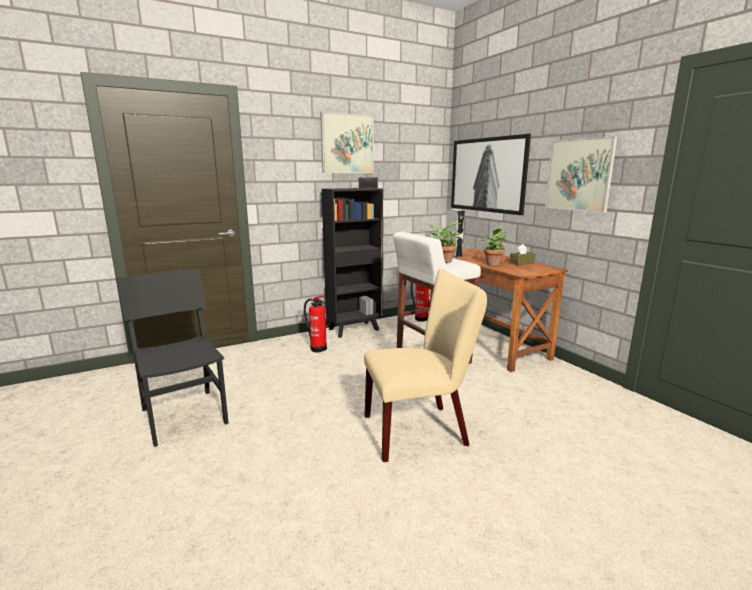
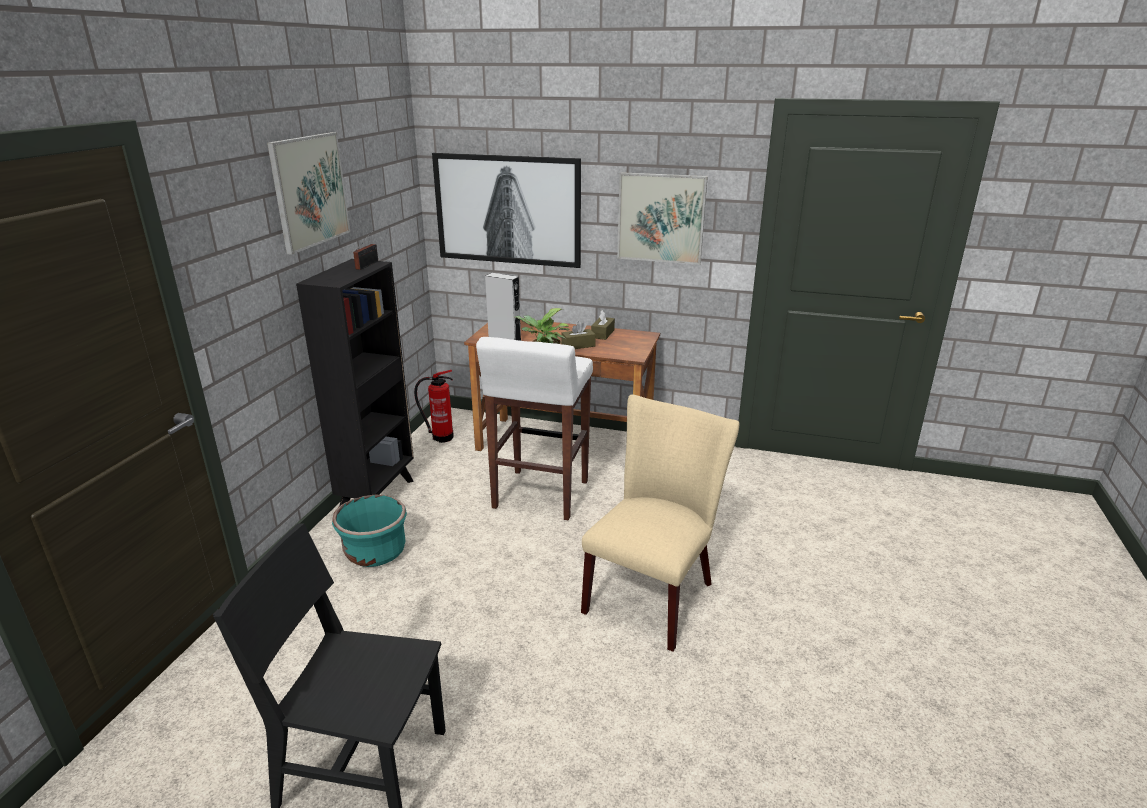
camera: 45 degrees left, 10 degrees up
(317, 348) = (375, 552): fire extinguisher -> turquoise planter
(492, 263) = (578, 345): potted plant -> brown tissue box

